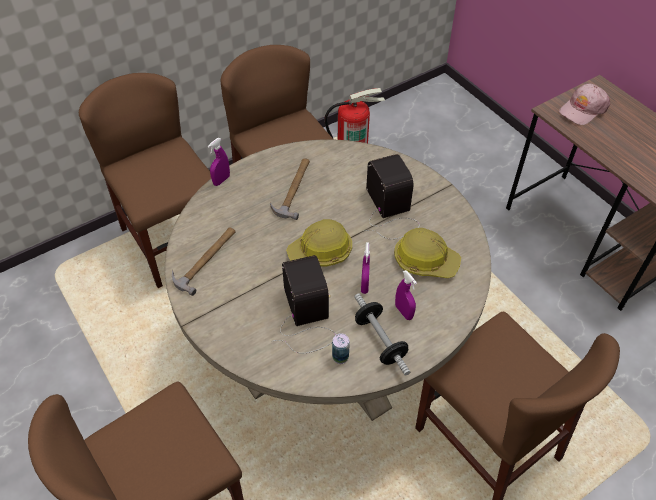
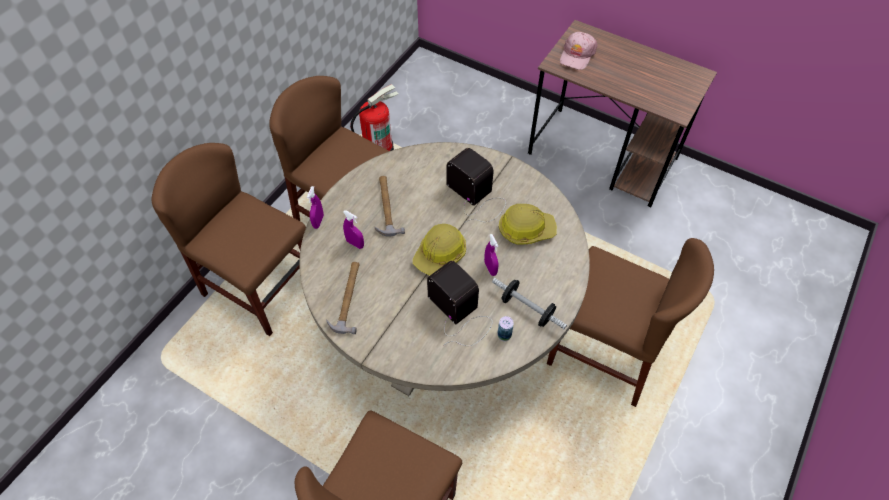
camera: 25 degrees left, 5 degrees up
(404, 312) = (532, 278): purple spray bottle -> purple spray bottle (355, 243)

